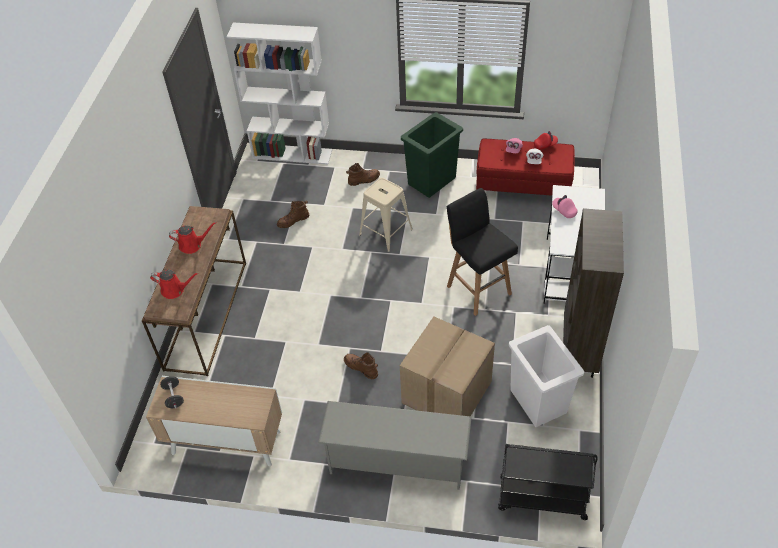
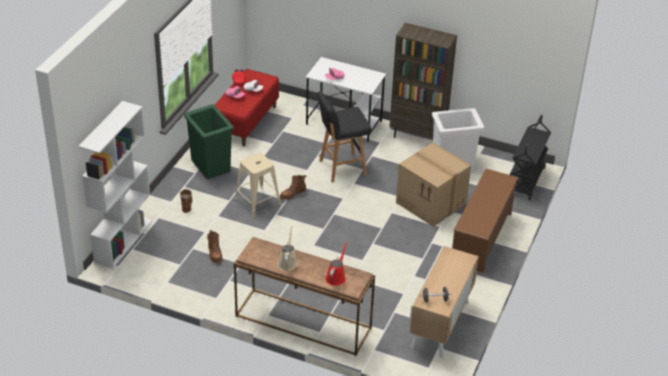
camera: 80 degrees left, 10 degrees down
(192, 245) = (287, 262): red watering can -> beige watering can
(361, 368) = (394, 241): brown boot -> brown boot (292, 194)
(397, 461) = (481, 238): grey shoe rack -> brown shoe rack

